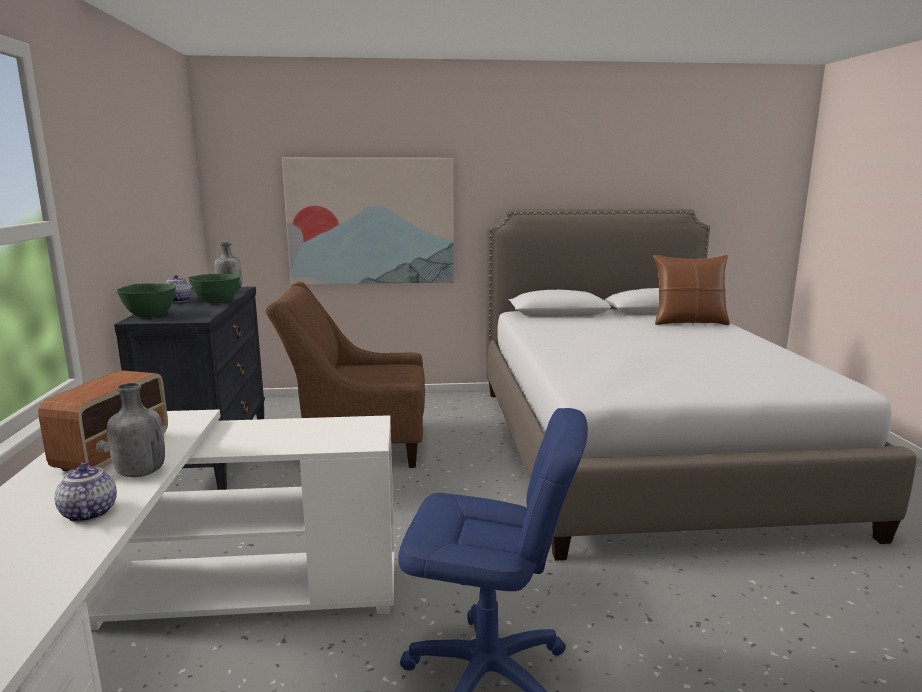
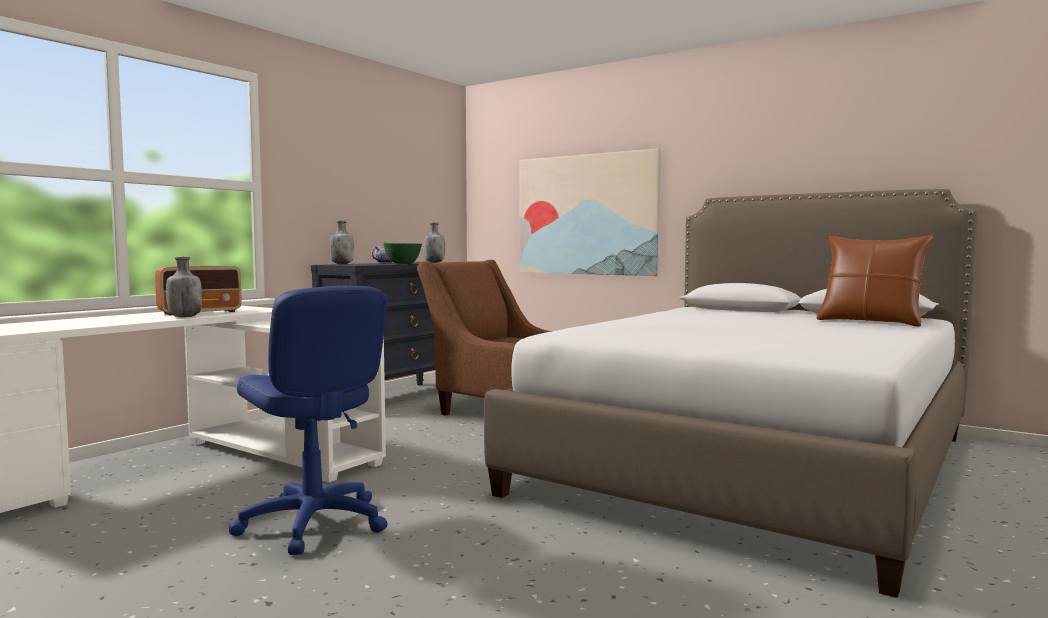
camera: 40 degrees right, 10 degrees down
(88, 513) = (128, 320): teapot -> none
(150, 315) = (342, 264): green bowl -> grey bottle

